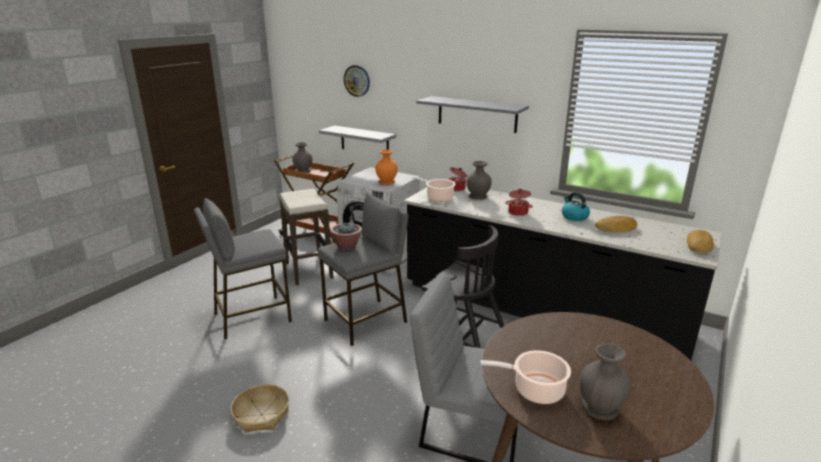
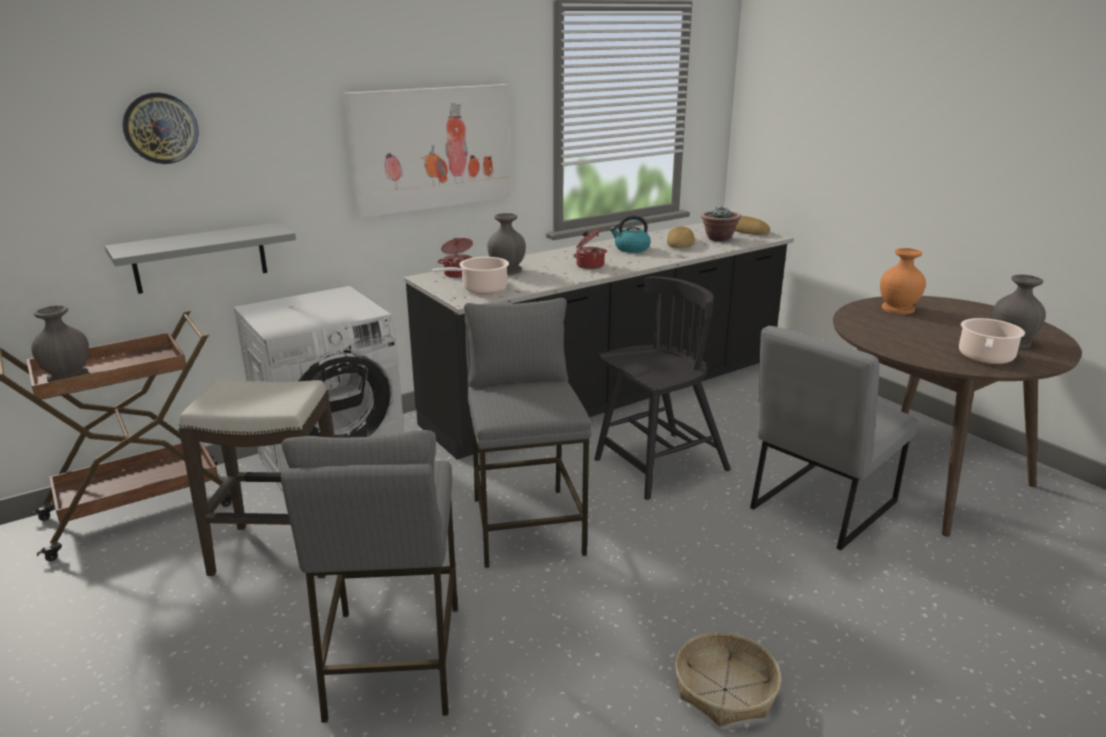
camera: 65 degrees left, 0 degrees up
(346, 246) = (513, 402): potted plant -> potted plant (718, 239)
(386, 182) = (338, 309): orange vase -> orange vase (897, 309)
(477, 114) = (431, 148): grey shelf -> picture

